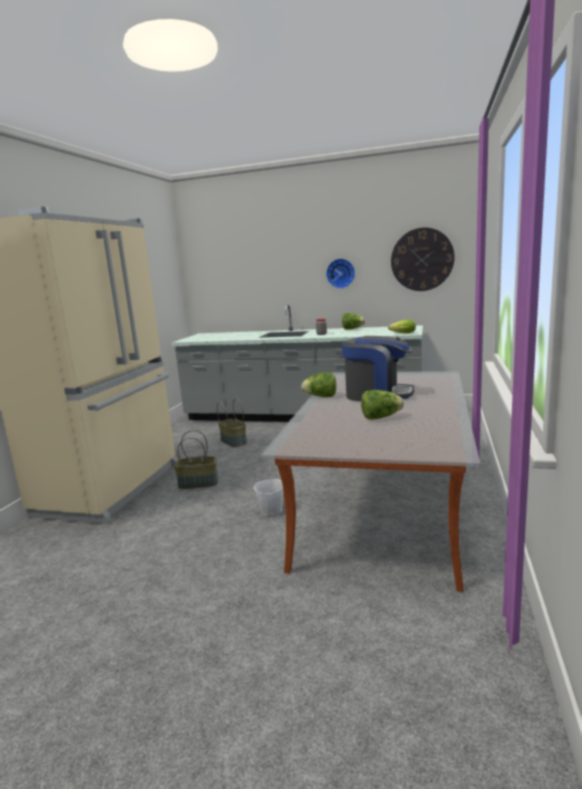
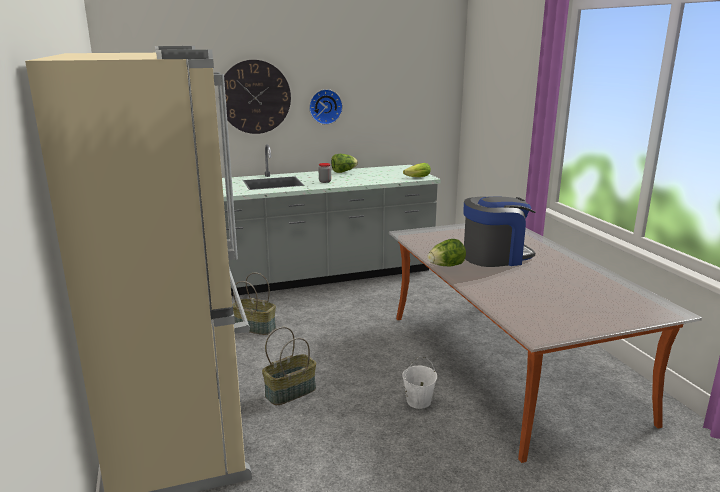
camera: 35 degrees left, 5 degrees up
(380, 417) = (550, 284): lettuce -> none
(422, 259) = (410, 94): wall clock -> wall clock (255, 97)

